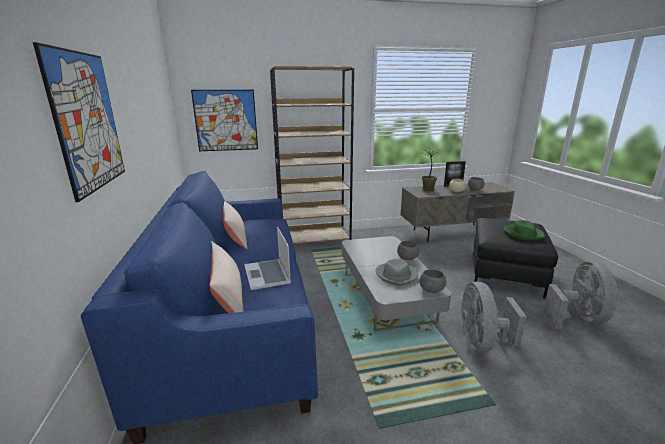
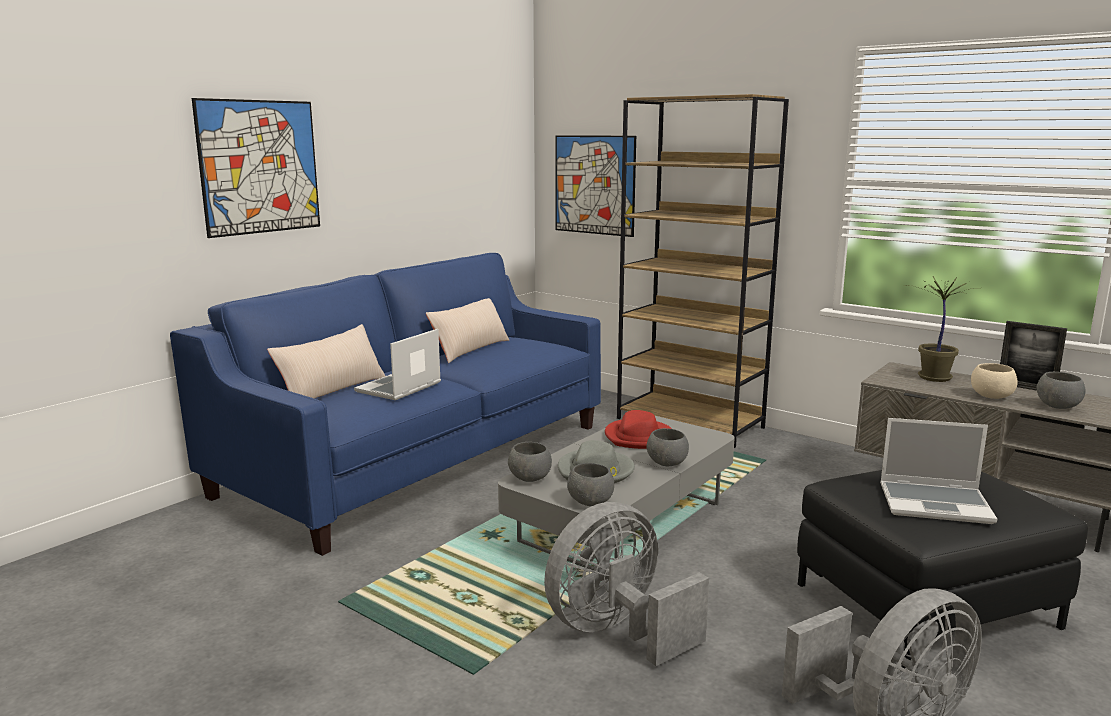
camera: 50 degrees right, 5 degrees down
(370, 252) = (639, 437): none -> red hat
(387, 294) = (529, 479): none -> grey bowl
(523, 234) = (936, 503): green hat -> laptop

